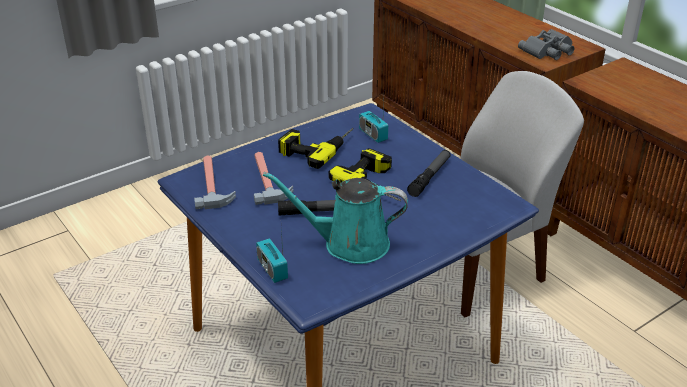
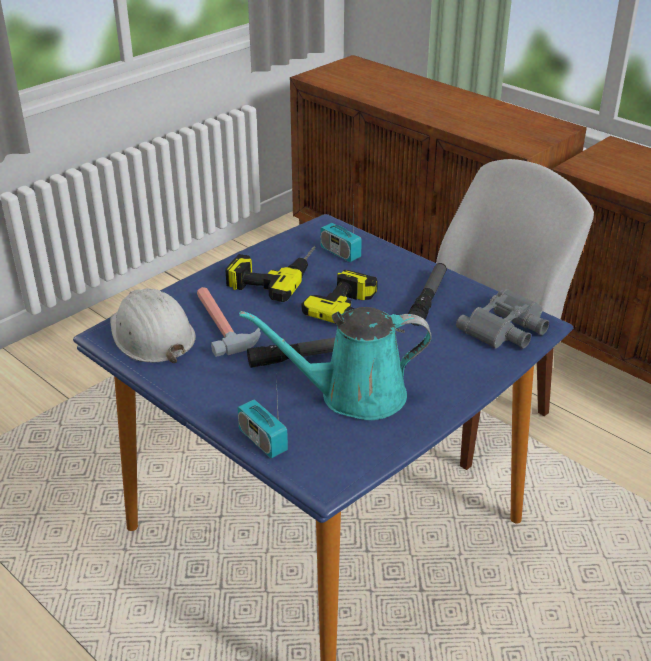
camera: 10 degrees left, 0 degrees up
(213, 184) = (151, 335): hammer -> white hard hat
(548, 51) = (522, 134): grey binoculars -> grey binoculars (506, 328)

